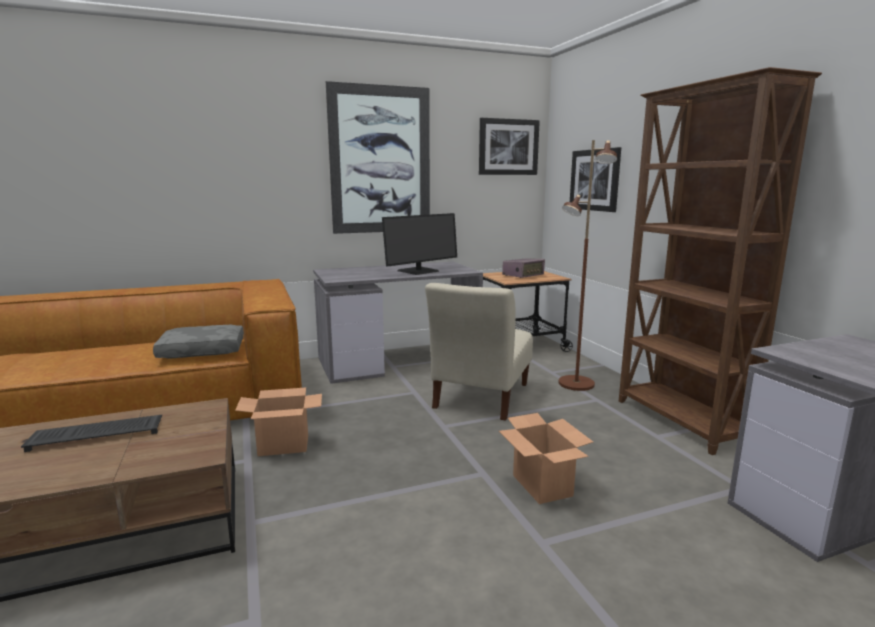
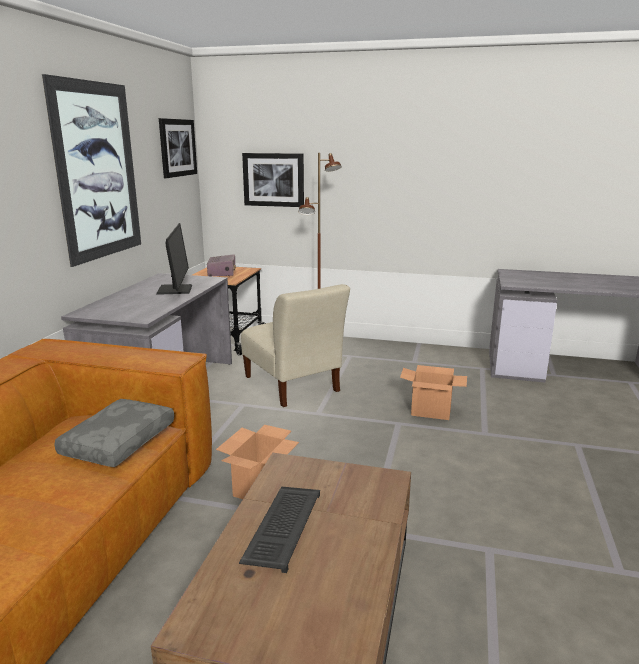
camera: 55 degrees left, 5 degrees up
(680, 422) = (406, 350): brown bookcase -> none

